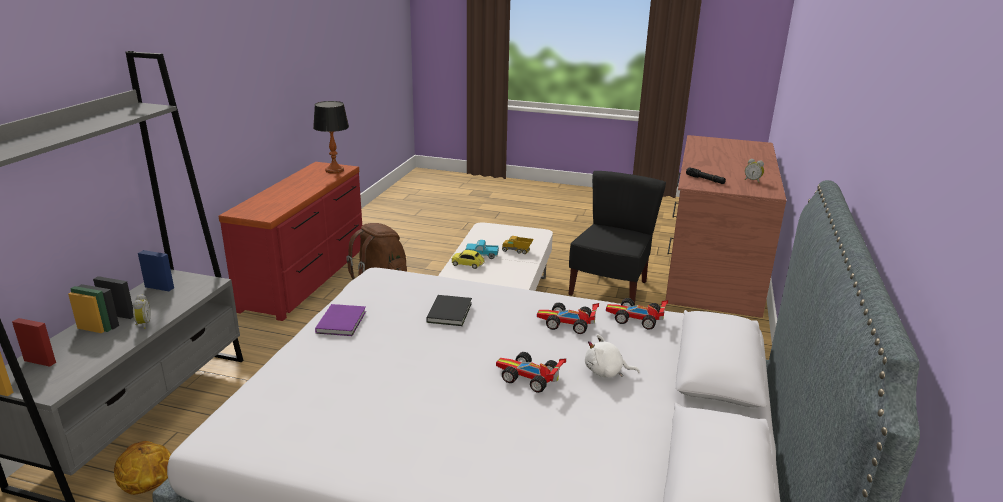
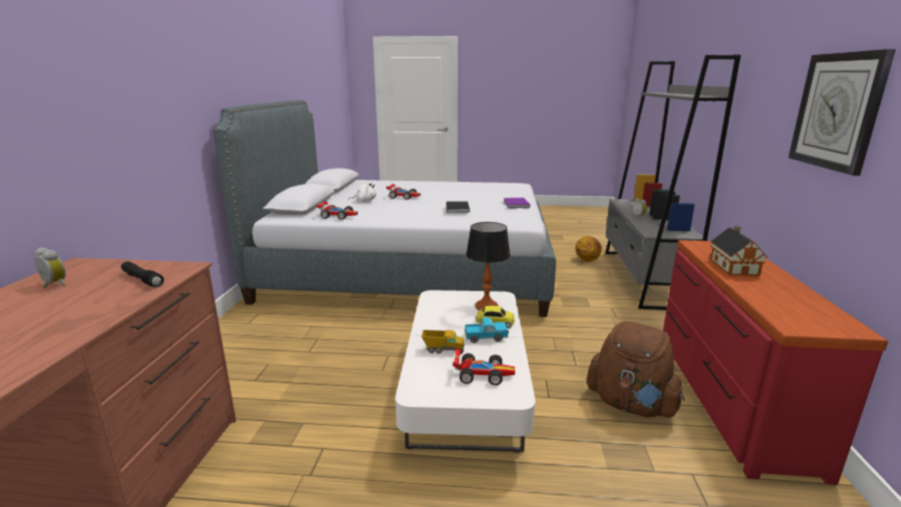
camera: 170 degrees right, 5 degrees down
(240, 73) = (837, 111): none -> wall clock
(291, 196) = (733, 266): none -> toy house
(334, 170) = (793, 317): table lamp -> table lamp (486, 306)
(567, 324) = (383, 212): toy car -> toy car (482, 374)
(610, 289) = (306, 439): black chair -> none

